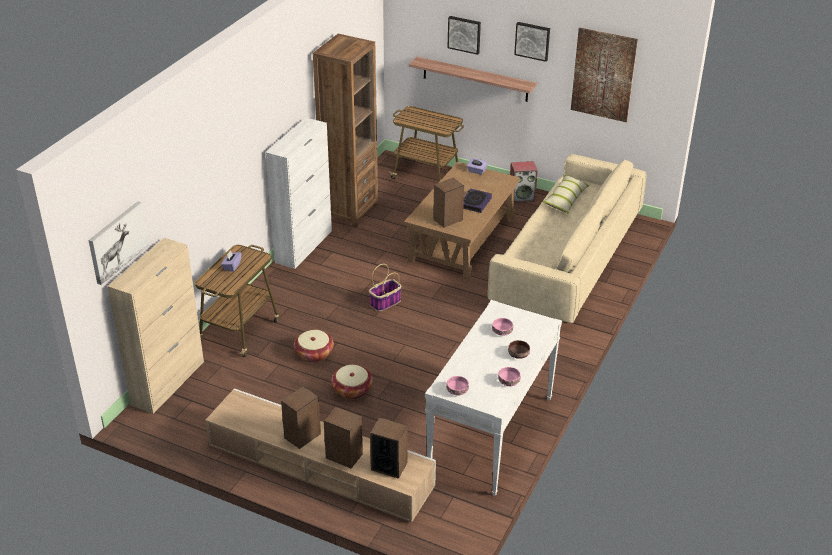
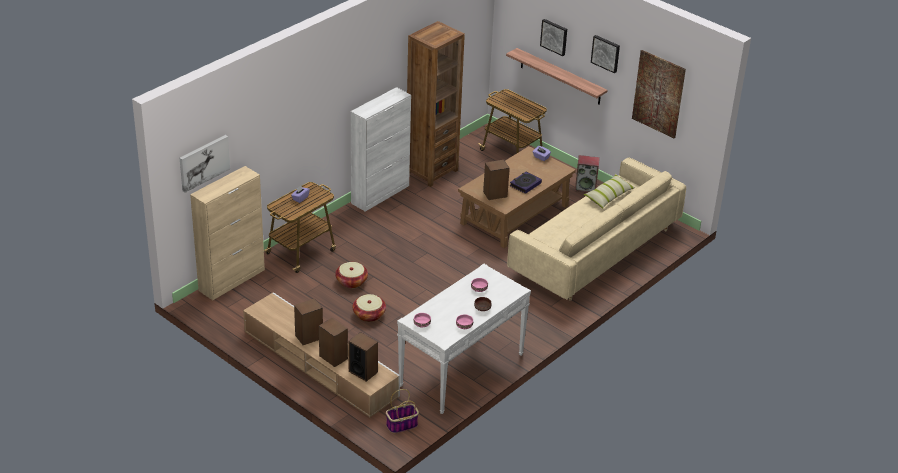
camera: 15 degrees right, 0 degrees up
(385, 303) = (426, 253): basket -> basket (401, 425)

